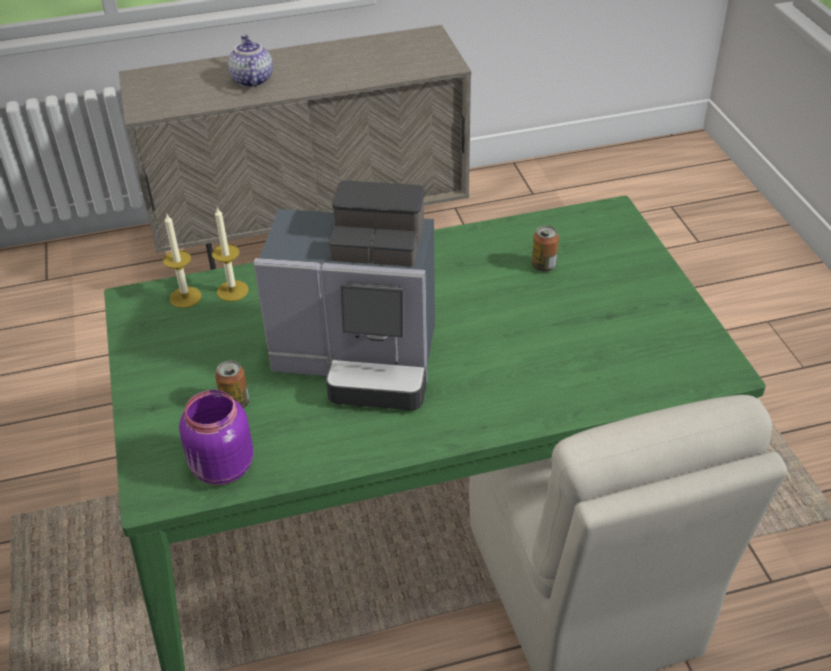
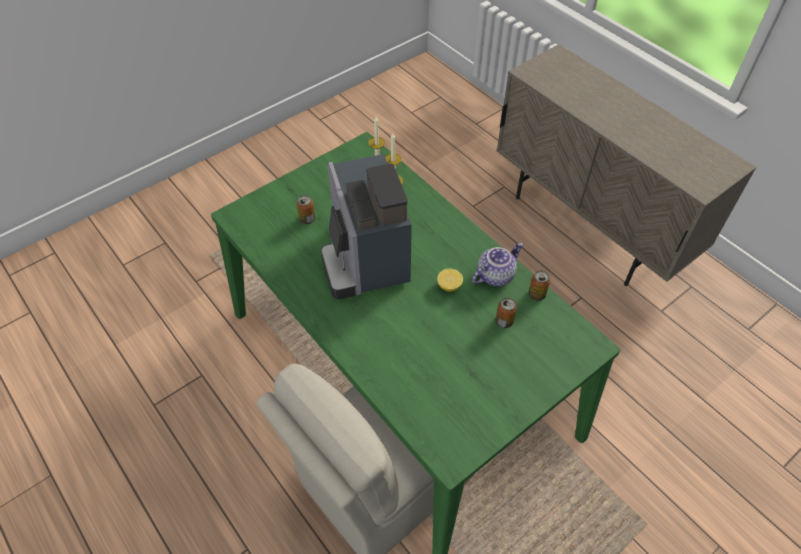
camera: 65 degrees right, 10 degrees up
(222, 468) = (260, 233): purple jar -> none
(251, 80) = (596, 101): teapot -> teapot (495, 275)
(460, 294) = (449, 286): none -> lemon
(518, 228) = (536, 294): none -> can

